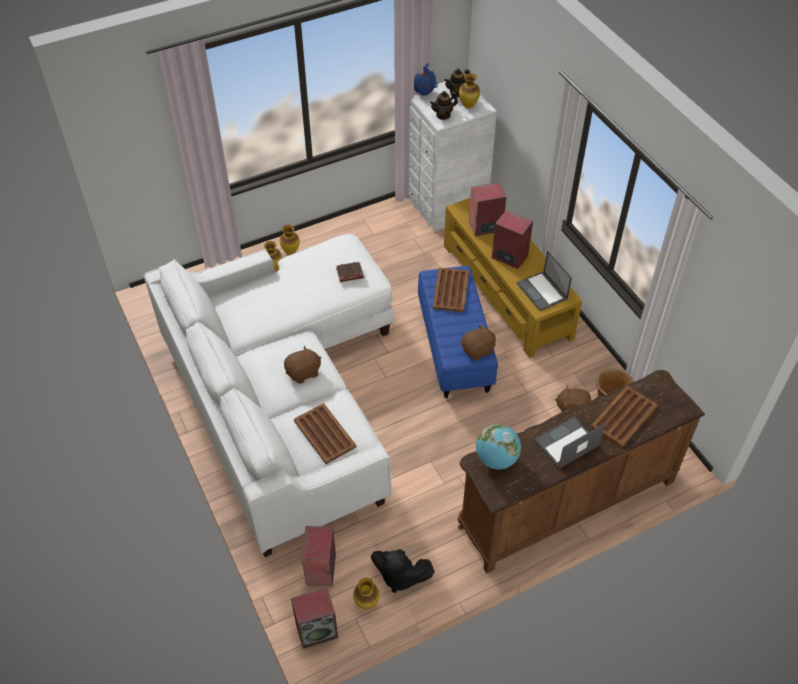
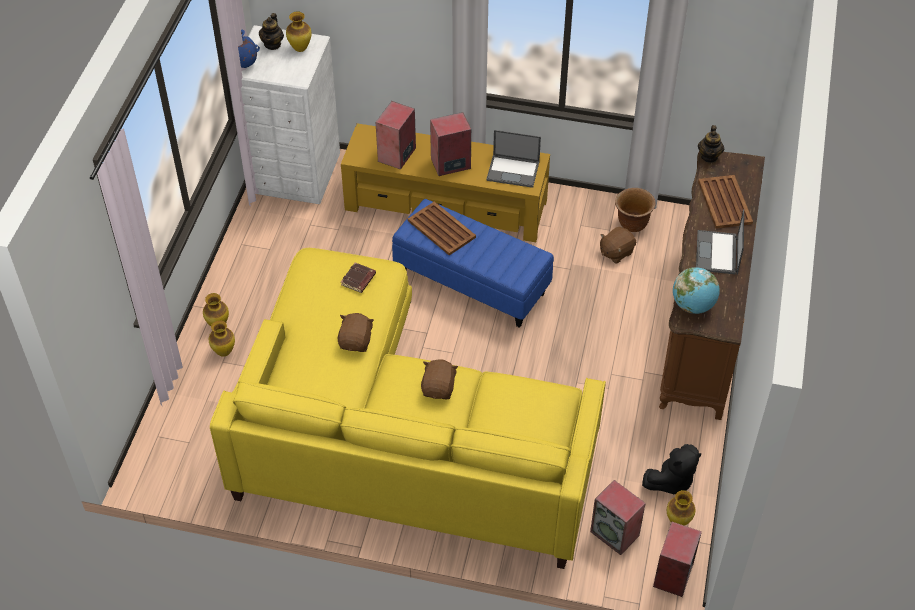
camera: 50 degrees left, 0 degrees up
(286, 398) = (400, 442): white sofa -> yellow sofa
(324, 433) = (524, 415): brown tray -> none
(443, 115) = (291, 72): teapot -> teapot (709, 156)
(478, 350) = (528, 257): brown plush toy -> brown plush toy (356, 341)

